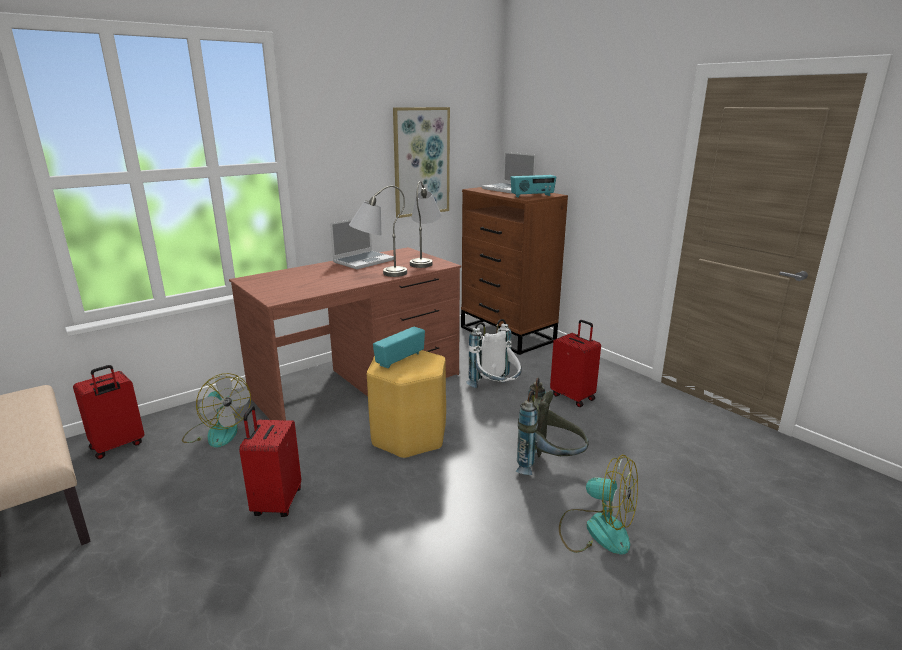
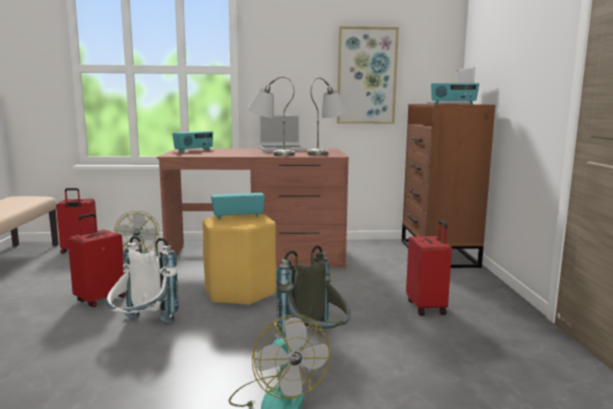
camera: 35 degrees right, 10 degrees down
(272, 282) = (194, 150): none -> radio
(496, 391) = (358, 285): white backpack -> white backpack (142, 327)

